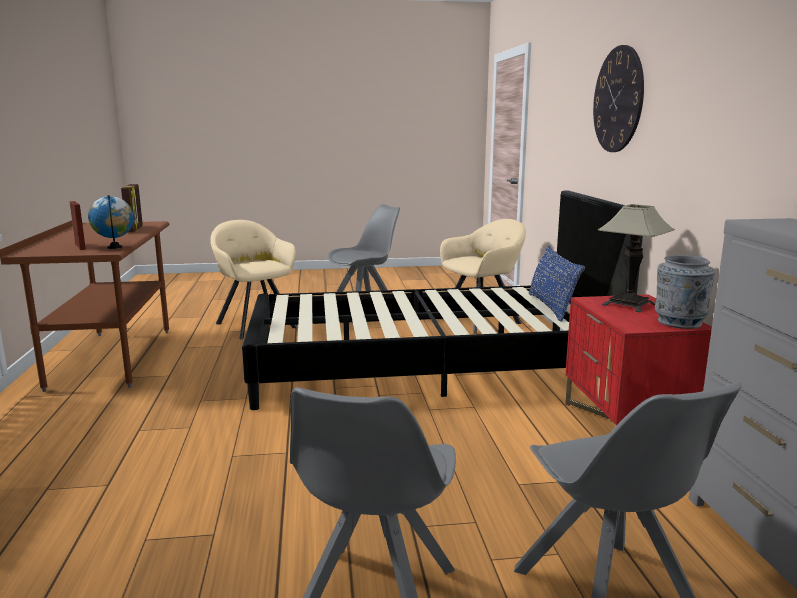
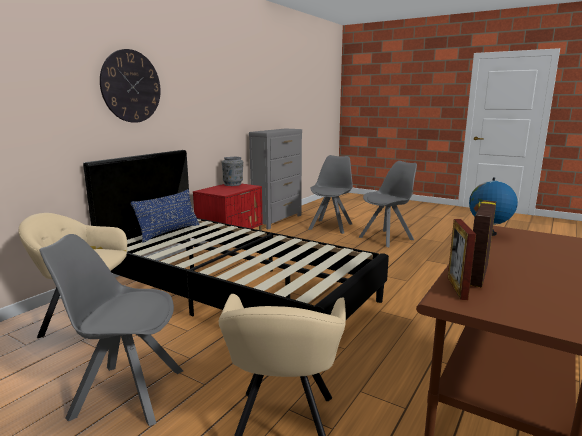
camera: 140 degrees left, 0 degrees up
(80, 247) = (529, 242): picture frame -> picture frame (457, 288)
(628, 304) = (219, 190): table lamp -> none

